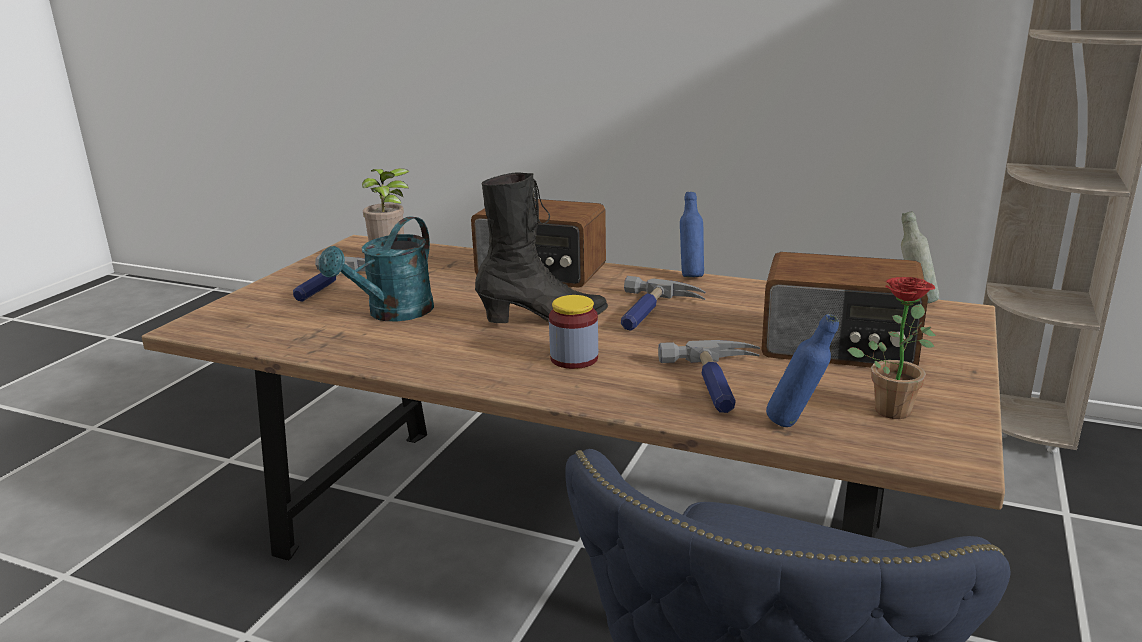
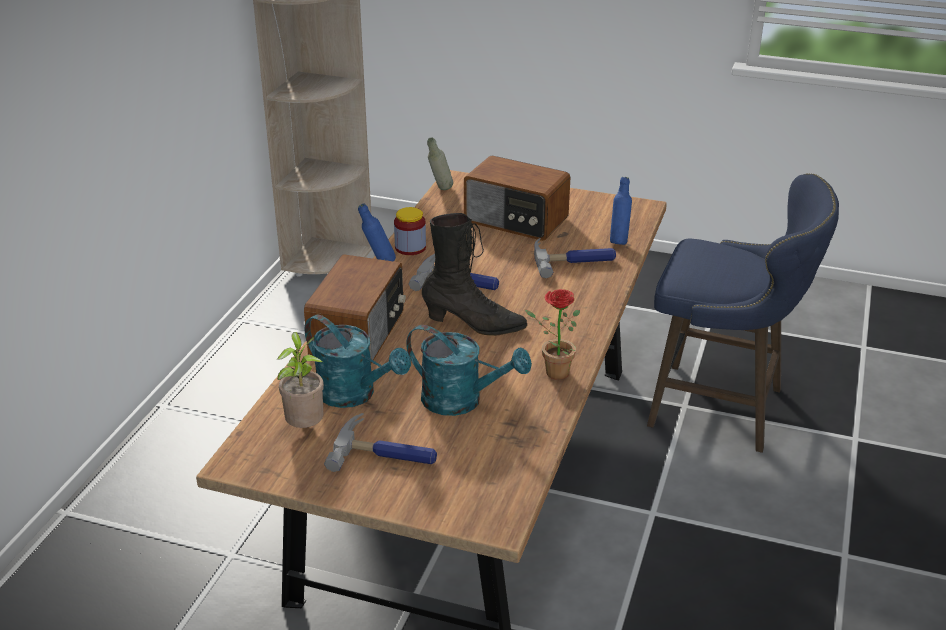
camera: 95 degrees left, 10 degrees up
(431, 273) = (354, 395): none -> turquoise watering can
(544, 320) = (474, 325): black boot -> black boot turned 120 degrees clockwise
(574, 358) = (544, 309): jar -> jar (410, 248)
(839, 347) = (516, 220): radio -> radio turned 105 degrees clockwise
(892, 407) = (592, 214): potted plant -> potted plant (552, 372)

